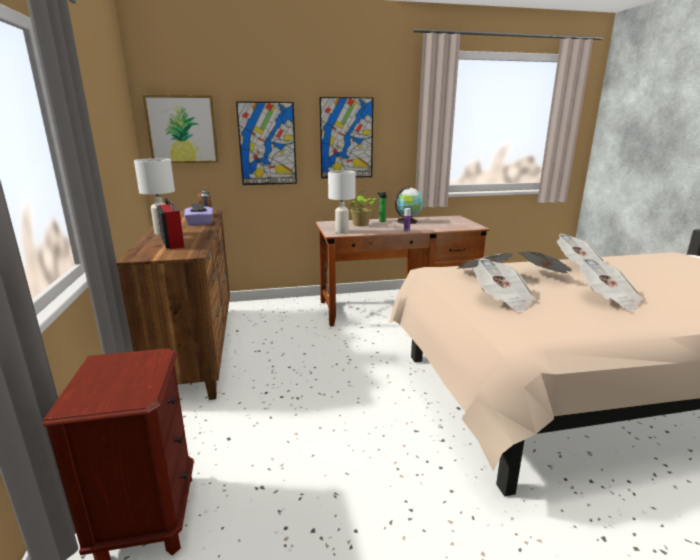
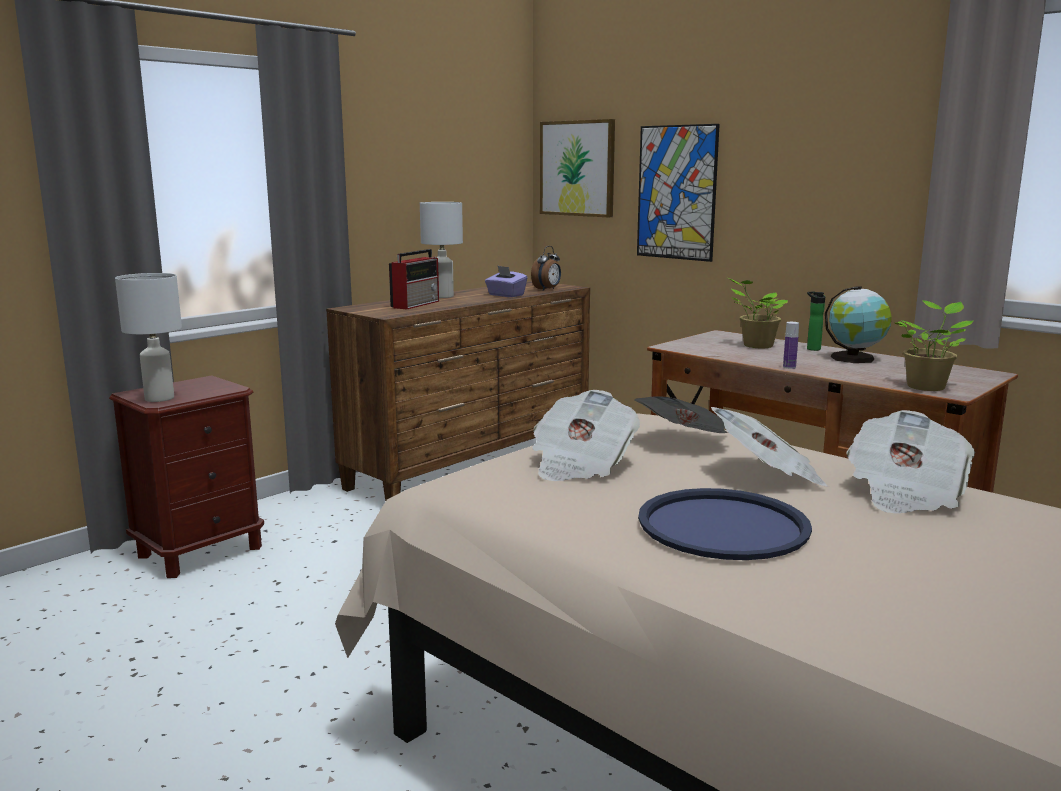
camera: 55 degrees right, 5 degrees down
(341, 231) = (692, 346): white table lamp -> white table lamp (160, 398)
(346, 138) = (801, 187): picture -> none
(464, 226) = (927, 386): none -> potted plant
(608, 300) = (723, 526): newspaper -> blue tray

